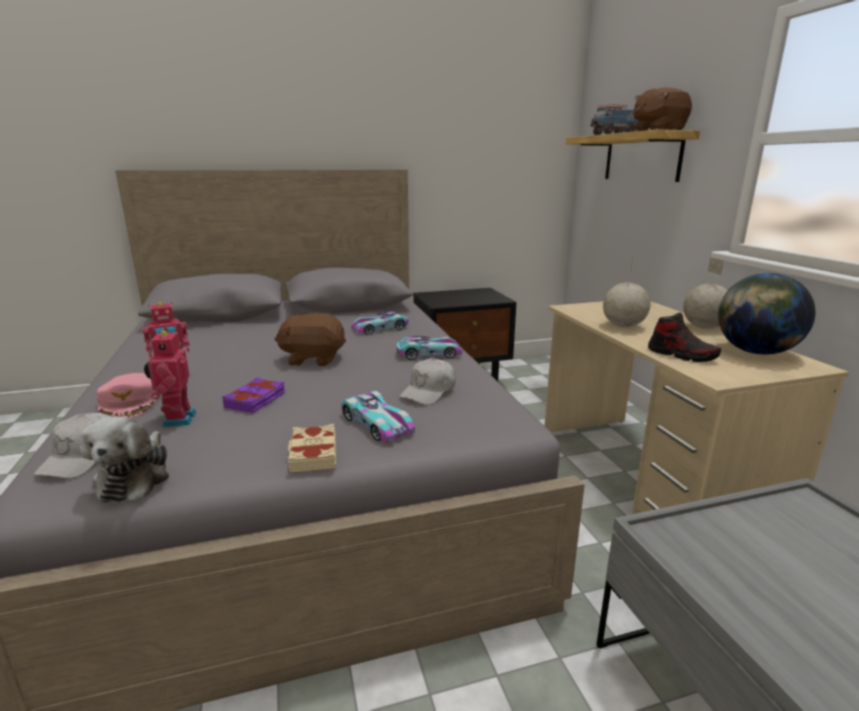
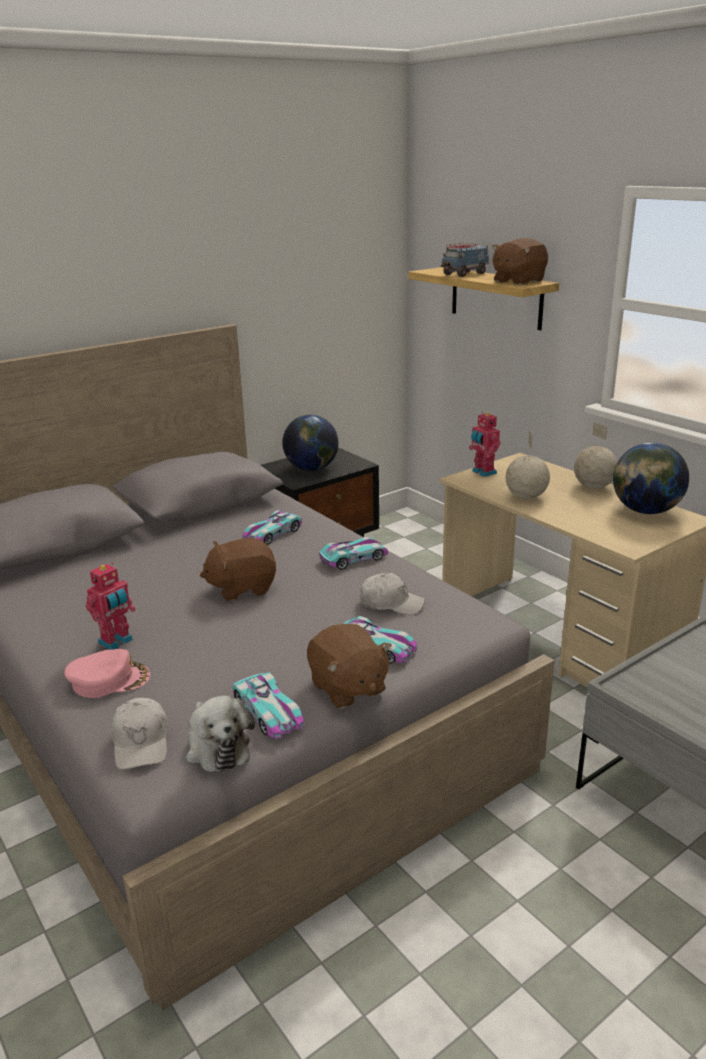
camera: 20 degrees left, 5 degrees up
(130, 402) = (109, 680): pink cap -> pink cap turned 60 degrees counterclockwise
(177, 419) = (183, 686): toy robot -> toy robot (483, 472)
(217, 457) = (268, 712): none -> toy car
(256, 400) = (237, 648): purple book -> none
(312, 453) = (347, 688): beige book -> brown plush toy
(429, 391) = (391, 603): white cap -> white cap turned 90 degrees counterclockwise
(459, 298) = (312, 468): none -> globe
(681, 355) = (592, 525): shoe -> none

